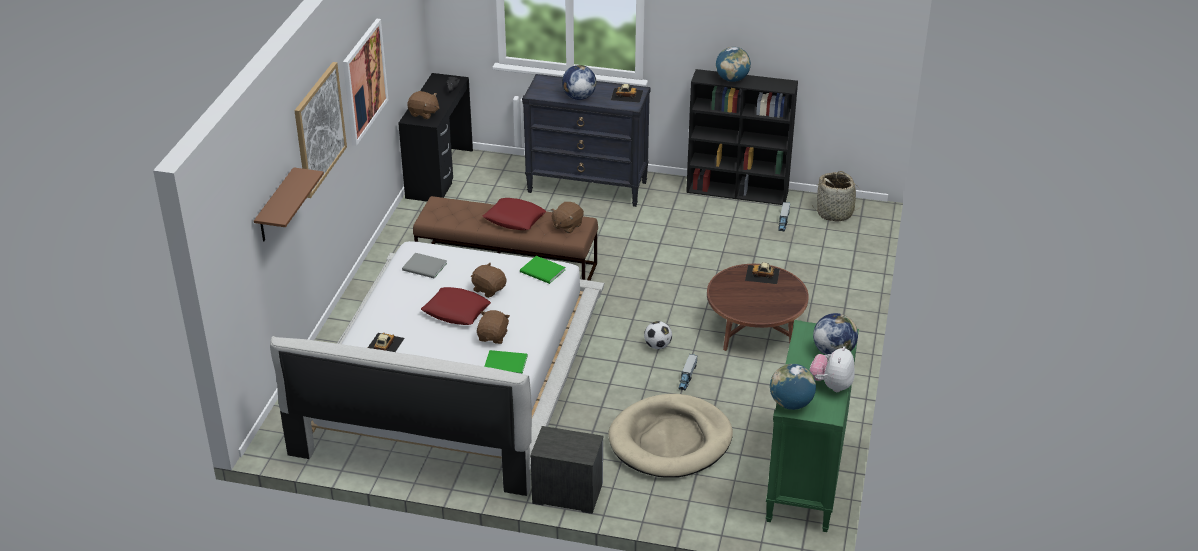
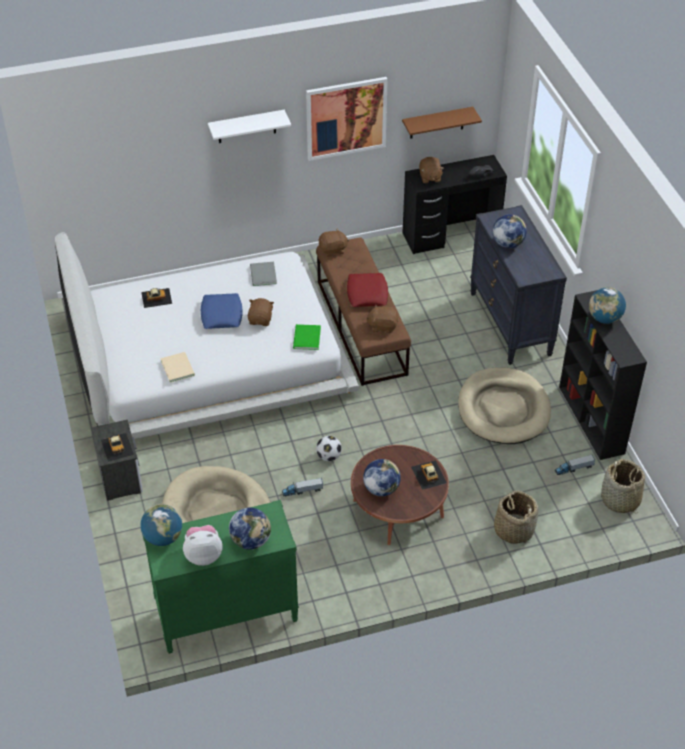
camera: 60 degrees right, 10 degrees up
(275, 207) = (153, 156): brown shelf -> brown shelf (437, 123)
(319, 129) = (246, 126): picture -> white shelf
(456, 311) = (221, 315): red pillow -> blue pillow
(493, 336) = (205, 347): brown plush toy -> brown plush toy (333, 250)
(504, 363) = (178, 367): green book -> beige book
(626, 95) = (539, 269): toy car -> toy car (117, 446)
(686, 229) = (503, 409): none -> beige dog bed
(757, 306) = (381, 489): none -> globe
(826, 276) = (513, 529): none -> basket

